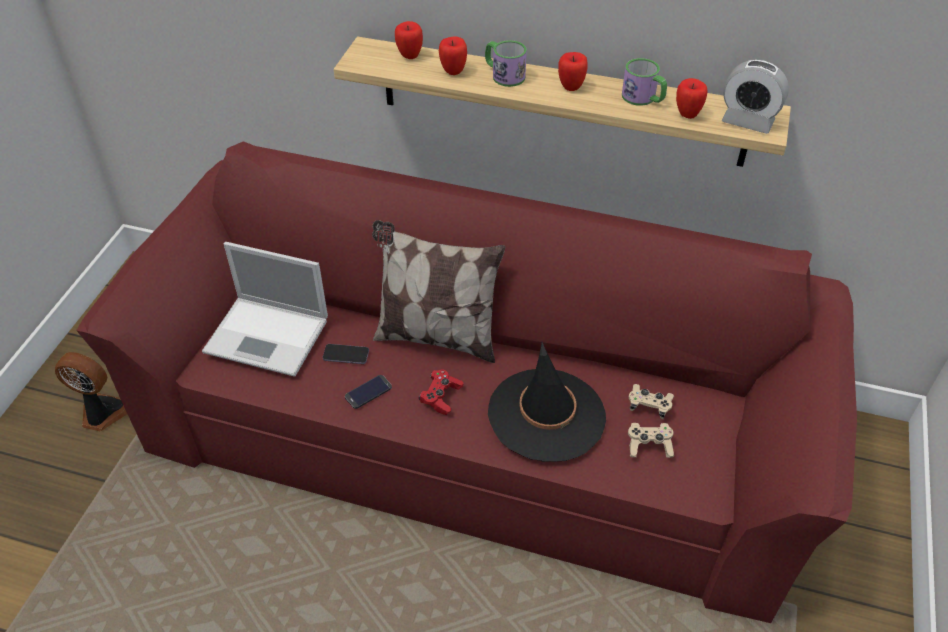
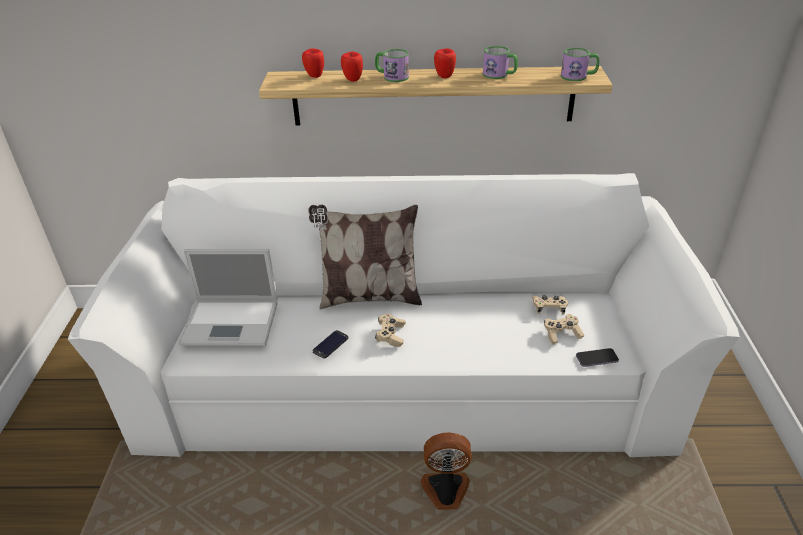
camera: 15 degrees left, 10 degrees down
(102, 413) = (83, 434): fan -> fan (445, 491)
(346, 355) = (301, 323): phone -> phone (596, 358)
(441, 397) = (390, 335): red game controller -> beige game controller
(476, 427) = (405, 373): red sofa -> white sofa
(546, 414) = (477, 330): black hat -> none
(687, 114) = (535, 78): apple -> none
(747, 121) = (578, 76): alarm clock -> mug

